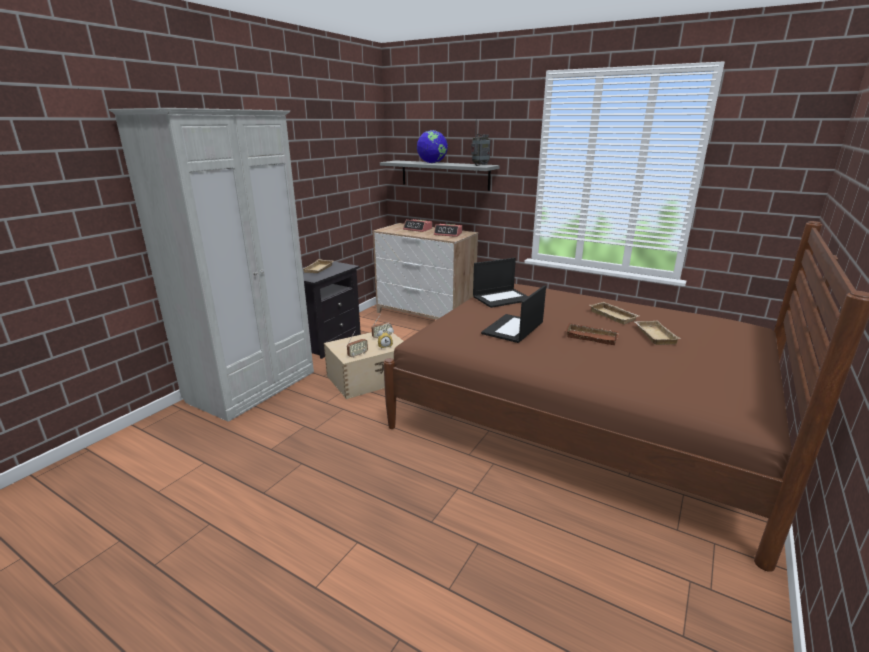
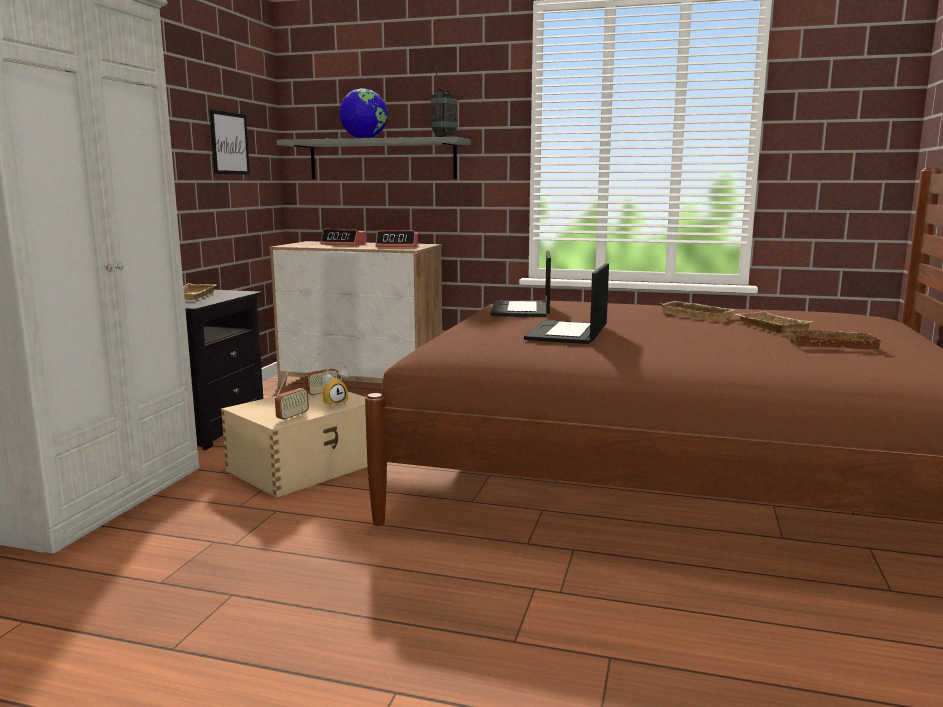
camera: 15 degrees left, 10 degrees down
(349, 167) = (229, 143): none -> picture
(502, 298) = (521, 310): laptop -> laptop turned 135 degrees clockwise
(592, 337) = (689, 333): brown tray -> brown tray (831, 344)

